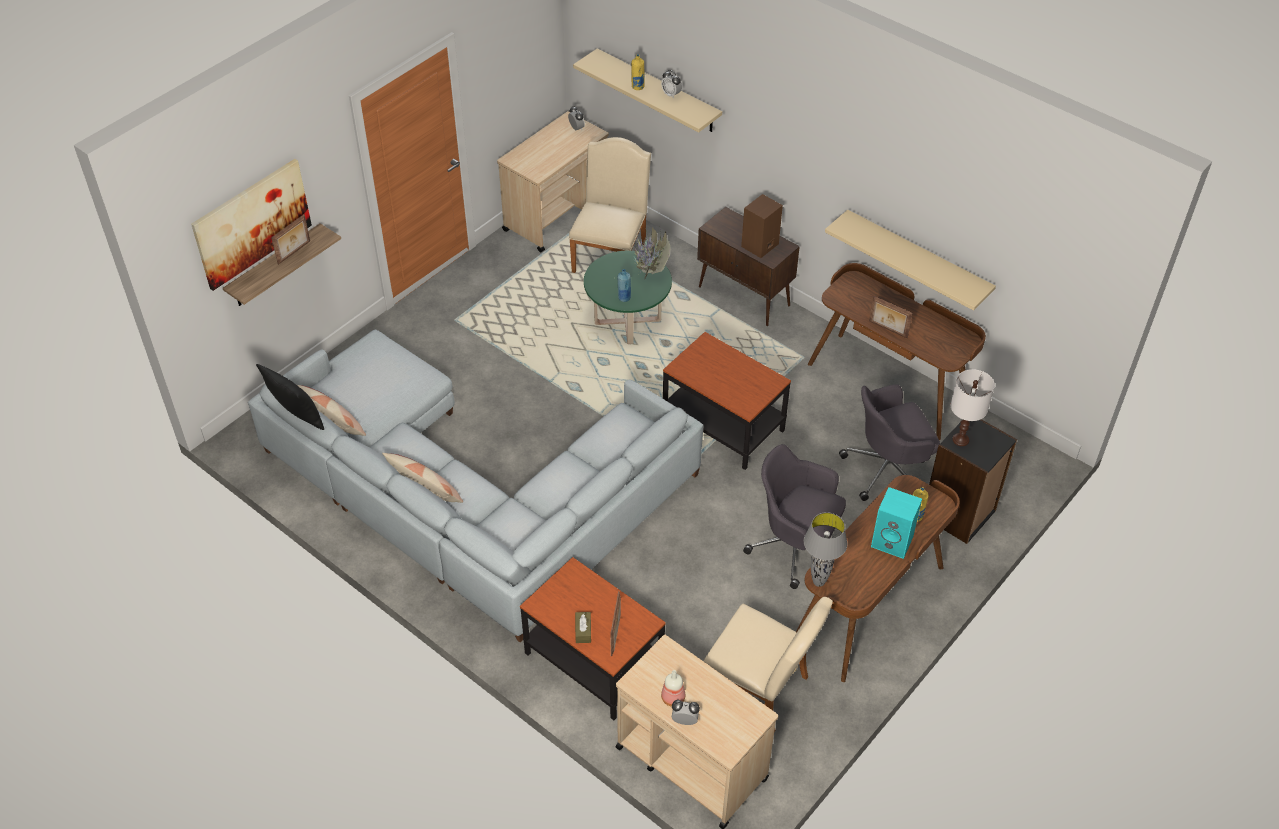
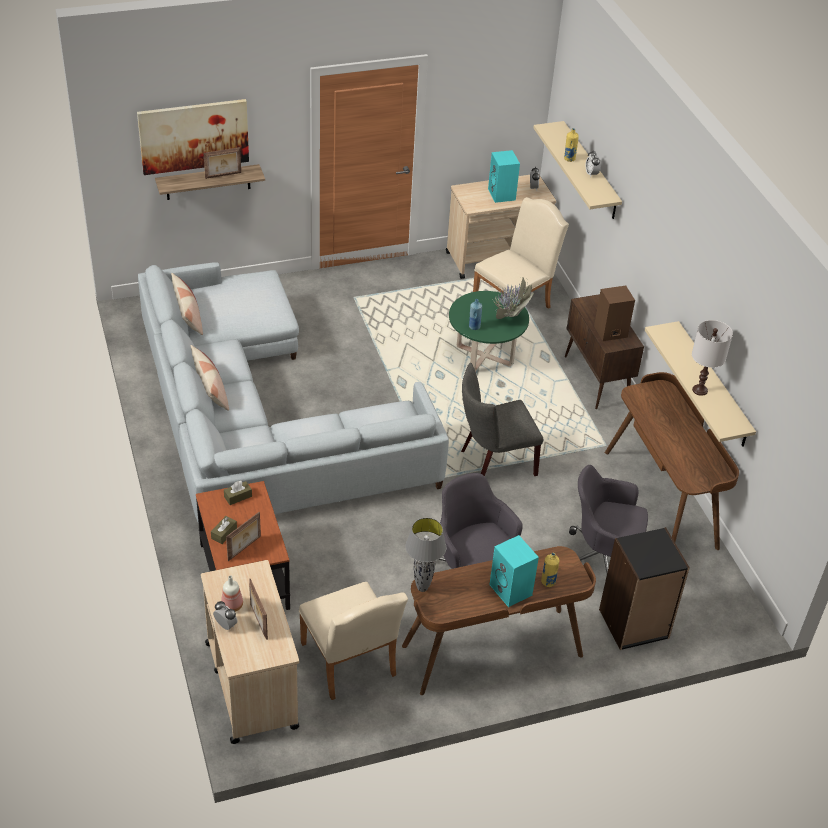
camera: 30 degrees right, 5 degrees down
(296, 417) = (154, 294): black pillow -> none
(554, 148) = (502, 195): none -> turquoise speaker
(563, 586) = (238, 496): none -> brown tissue box
(723, 425) = (493, 463): side table -> grey chair
(887, 330) = (657, 437): picture frame -> picture frame (258, 621)
(961, 440) = (638, 544): white table lamp -> white table lamp (700, 390)

